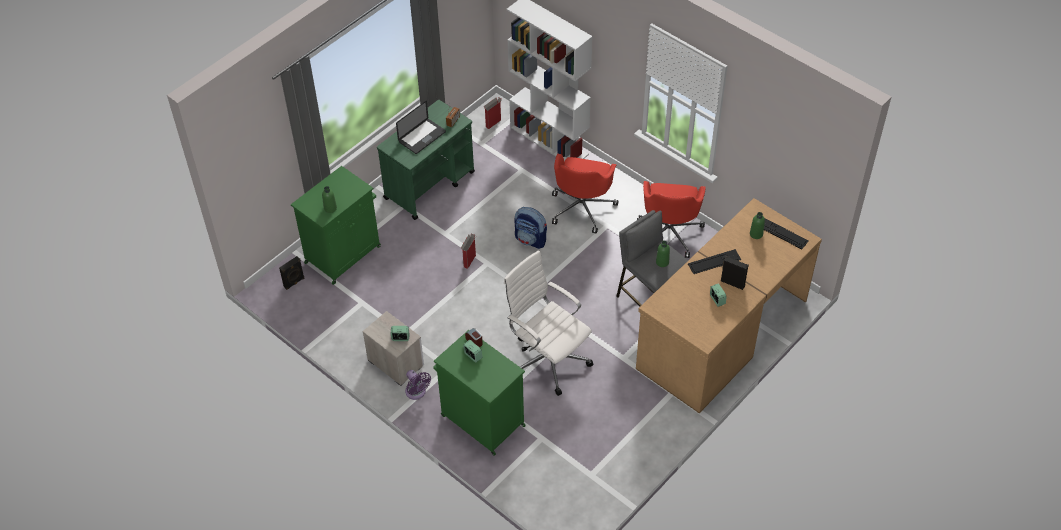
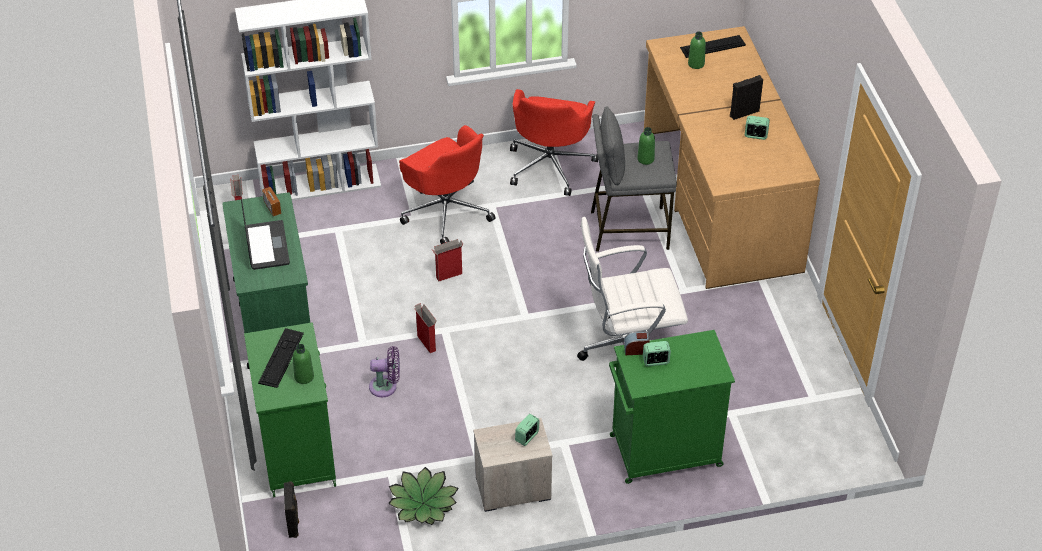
camera: 55 degrees left, 5 degrees down
(351, 329) = (423, 503): none -> potted plant
(417, 392) = (574, 490): purple fan -> purple fan (386, 386)
(531, 239) = (448, 275): backpack -> cardboard box
(669, 232) = (550, 165): red office chair -> red office chair turned 60 degrees clockwise
(714, 262) = (704, 110): keyboard -> keyboard (281, 358)

